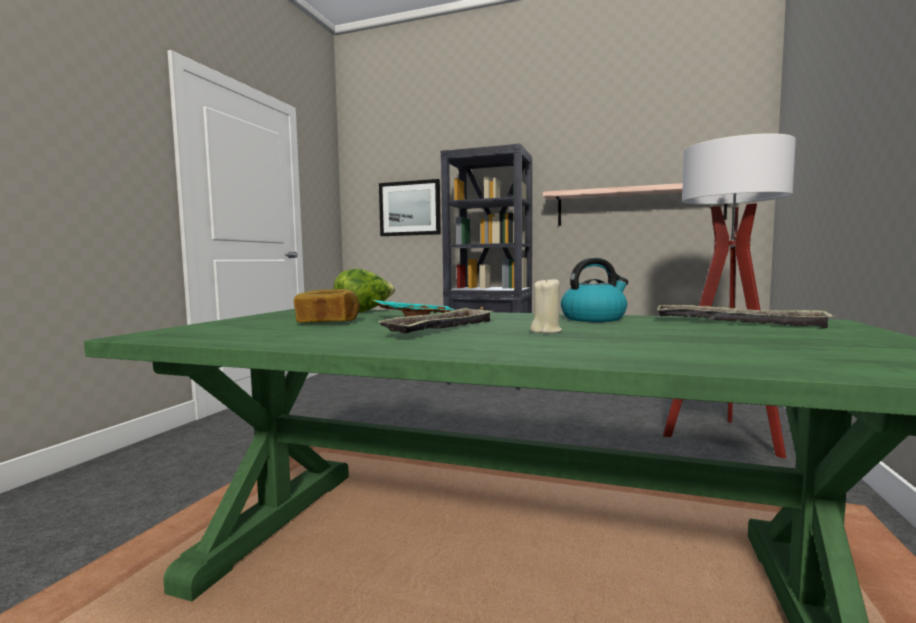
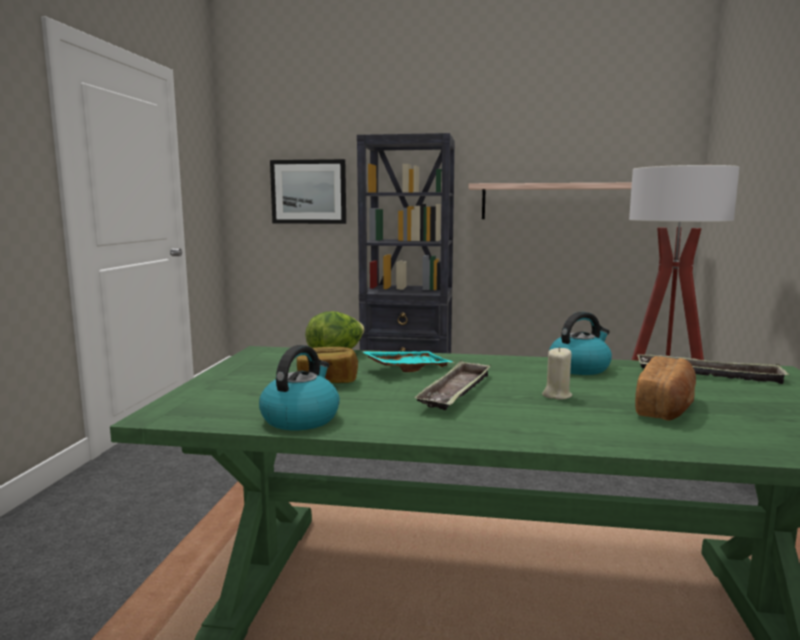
camera: 10 degrees left, 5 degrees up
(260, 339) = (300, 418): none -> kettle
(664, 339) = (666, 407): none -> bread

